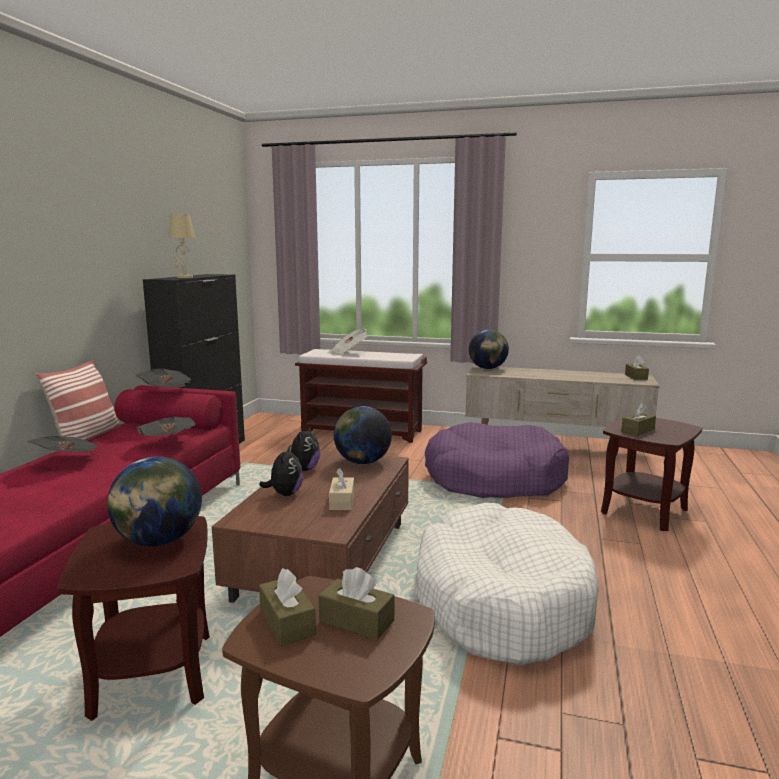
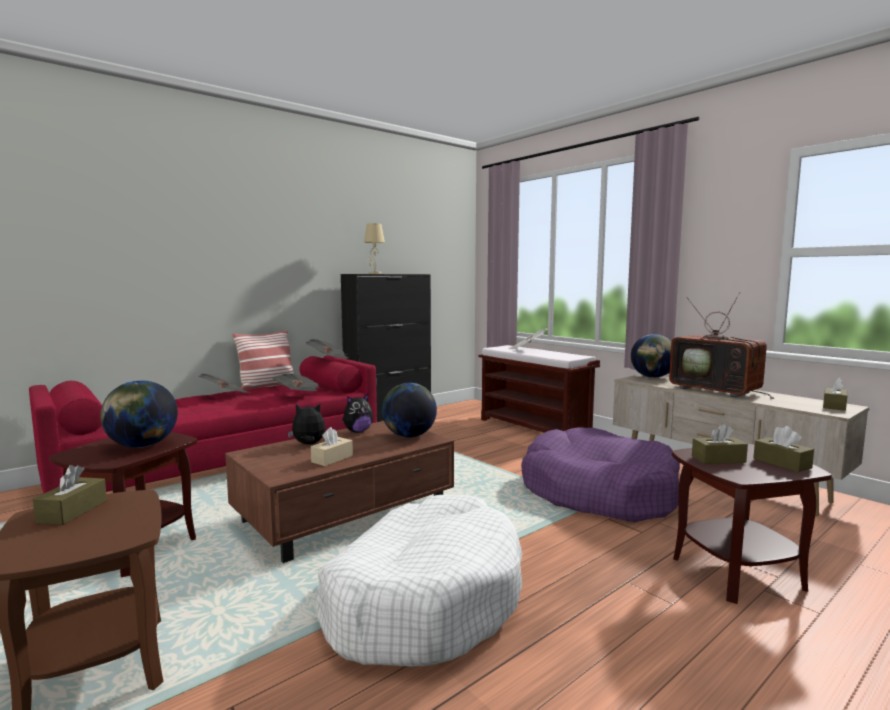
camera: 35 degrees right, 5 degrees down
(285, 494) = (308, 444): plush toy -> plush toy turned 135 degrees counterclockwise
(356, 621) = (101, 526): brown tissue box -> brown tissue box (782, 463)
(554, 375) = (718, 391): none -> television

